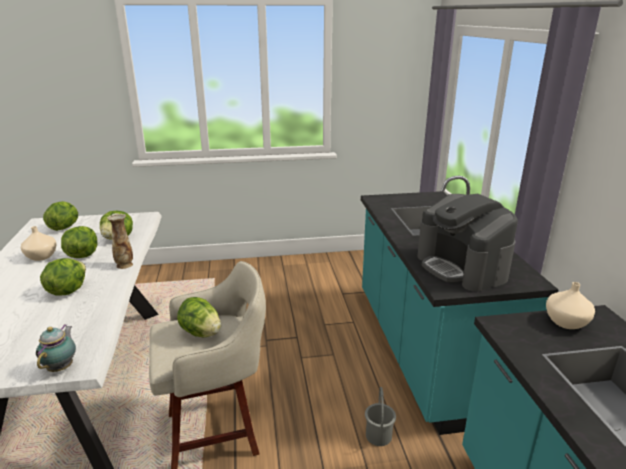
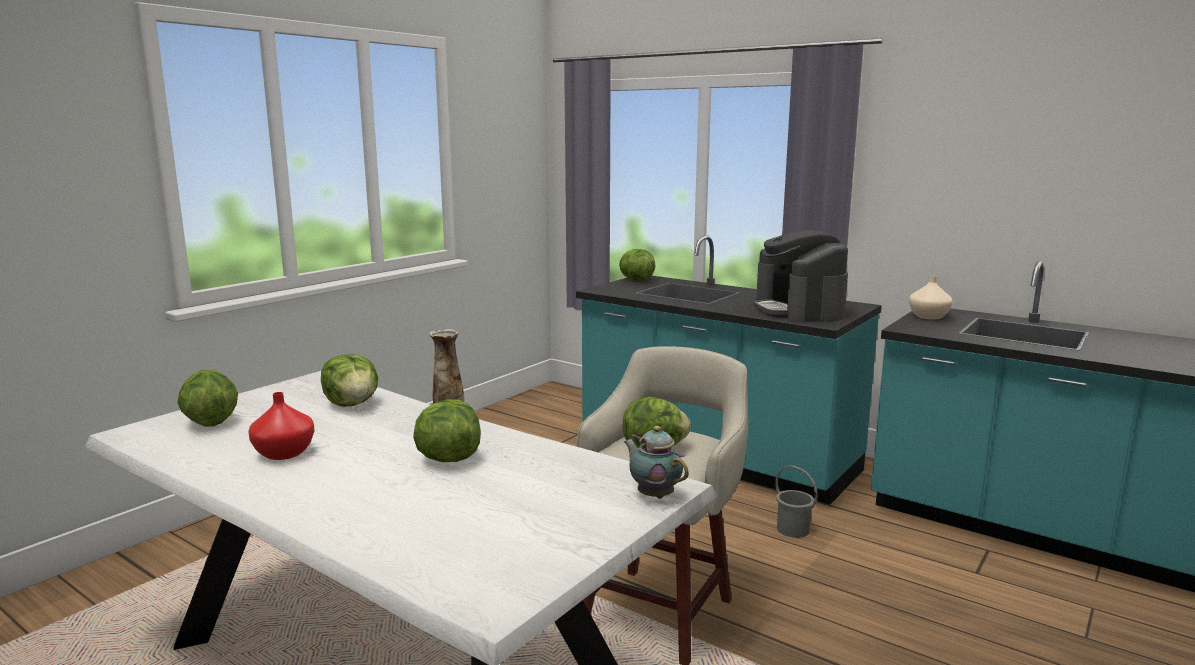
camera: 45 degrees left, 10 degrees down
(41, 256) = (282, 453): beige vase -> red vase
(82, 255) = (351, 431): lettuce -> lettuce (635, 280)
(462, 267) = (799, 310): coffee machine -> coffee machine turned 60 degrees clockwise

